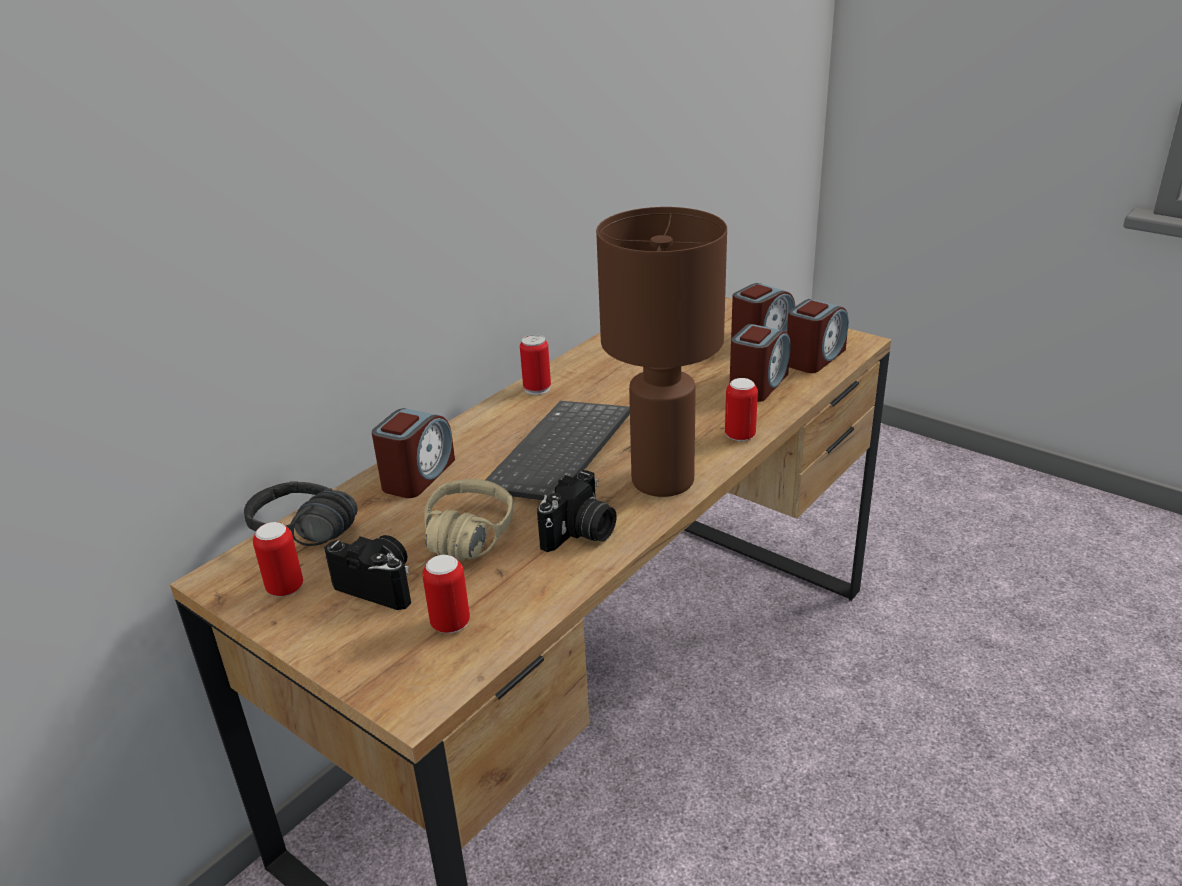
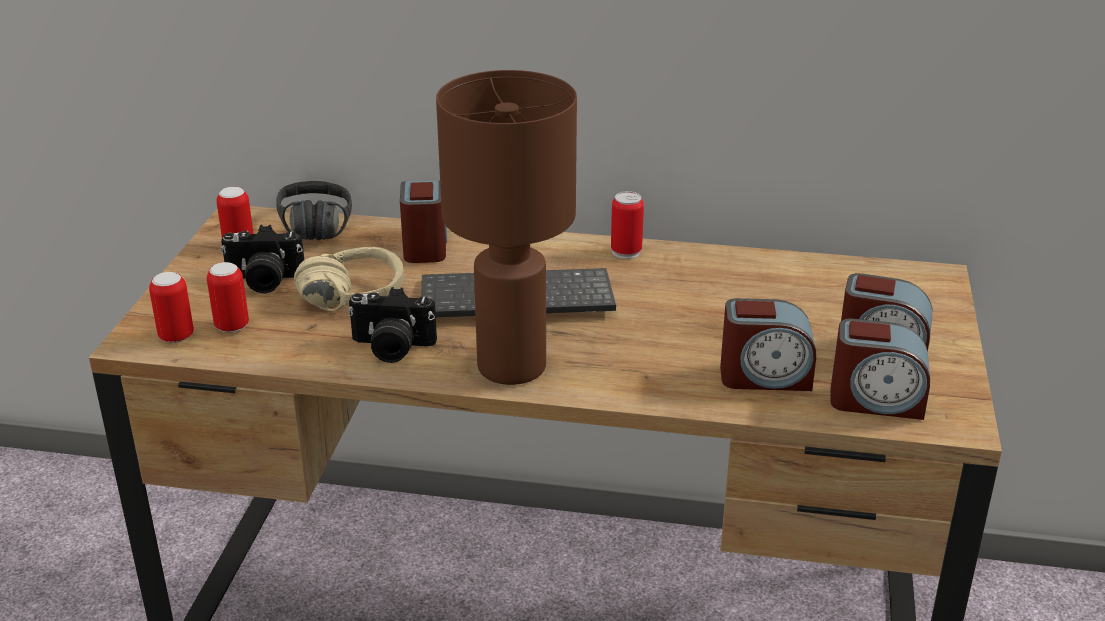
camera: 60 degrees right, 0 degrees up
(381, 585) = (264, 281): camera -> camera turned 90 degrees clockwise
(418, 475) = (425, 244): alarm clock -> alarm clock turned 90 degrees counterclockwise
(740, 436) = (638, 391): can -> can (176, 336)

